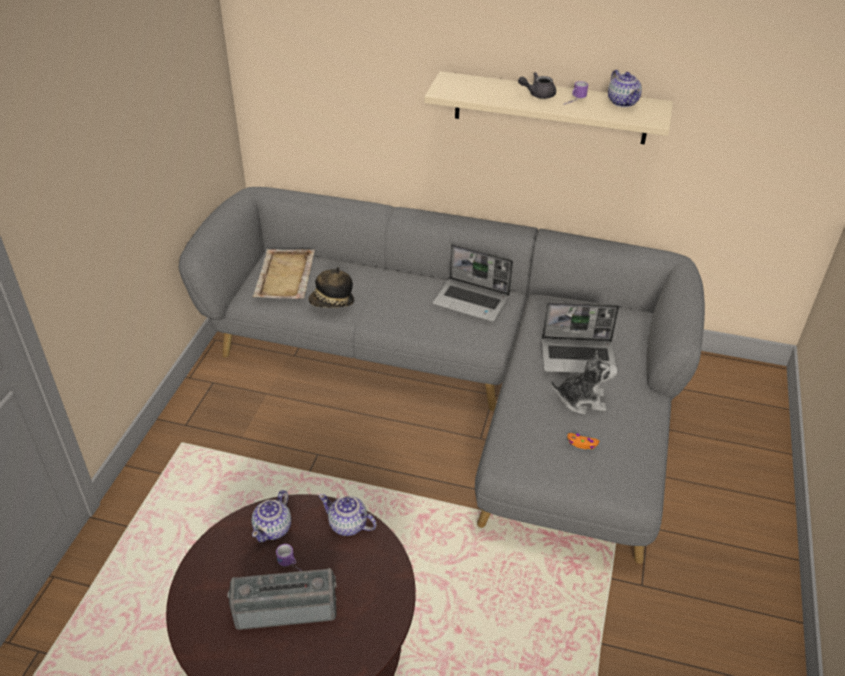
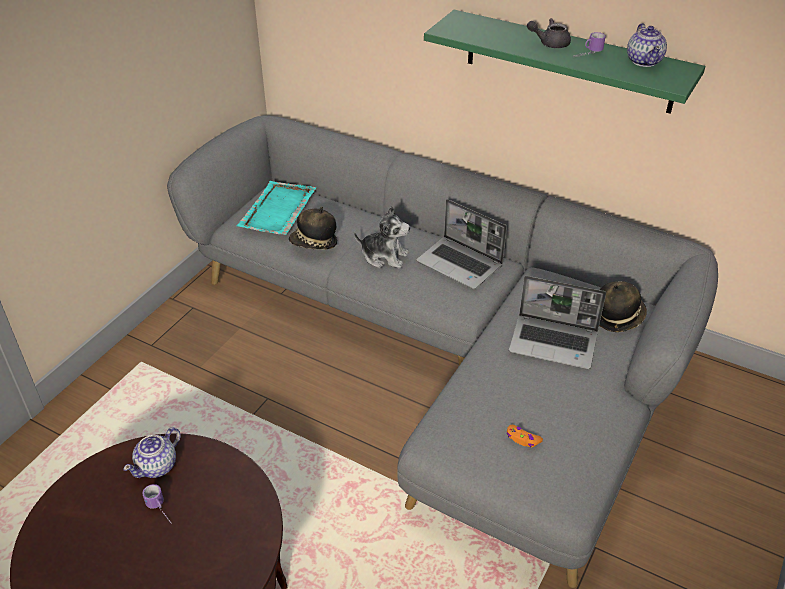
camera: 15 degrees right, 0 degrees up
(284, 277) = (277, 211): beige tray -> turquoise tray
(286, 607) = (136, 552): radio -> none
(348, 525) = (233, 478): teapot -> none
(550, 108) = (568, 61): beige shelf -> green shelf
(581, 400) = (540, 390): plush toy -> plush toy (384, 256)
(622, 326) = (617, 316): none -> hat

